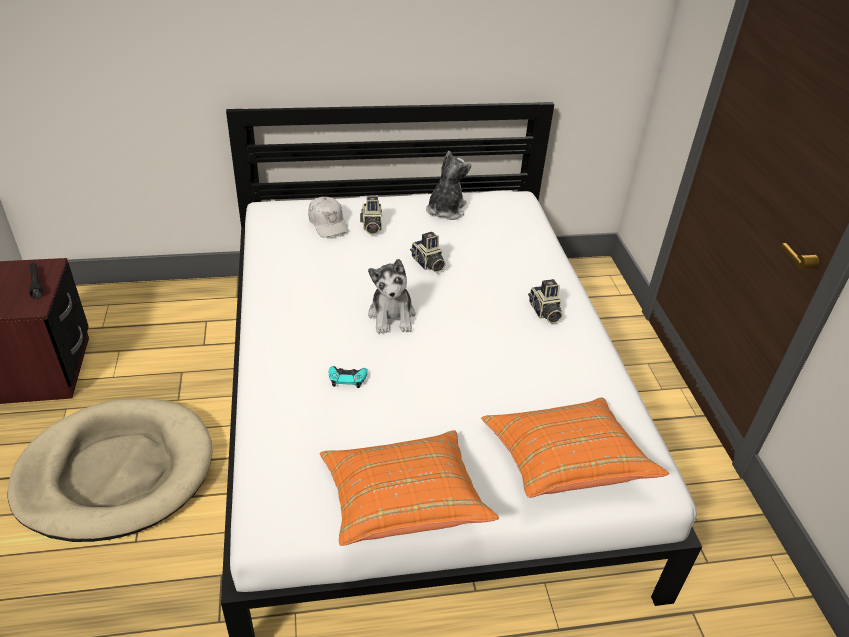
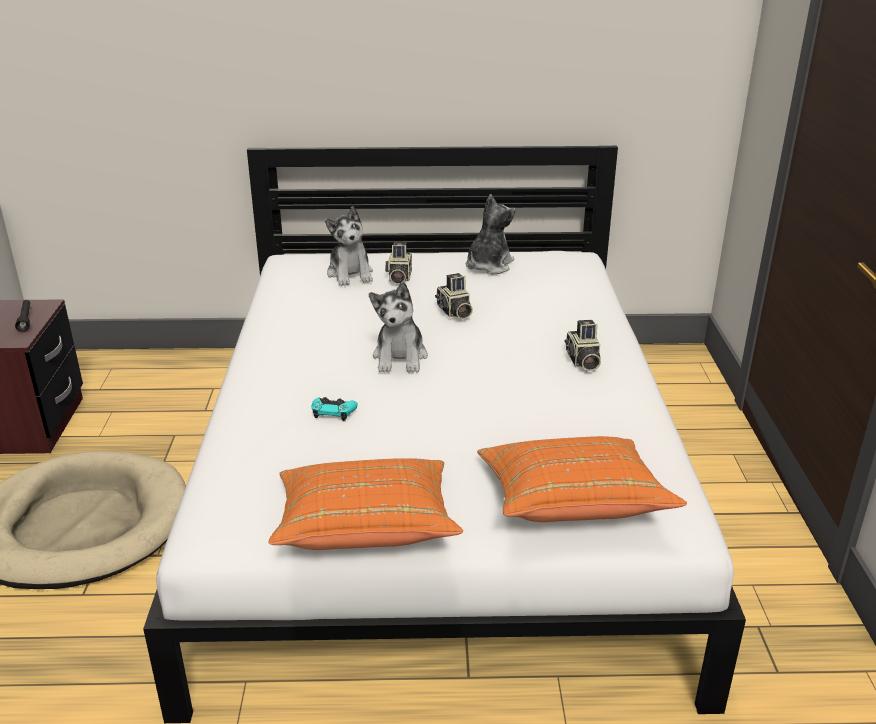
camera: 10 degrees right, 10 degrees down
(328, 223) = (350, 274): white cap -> plush toy

